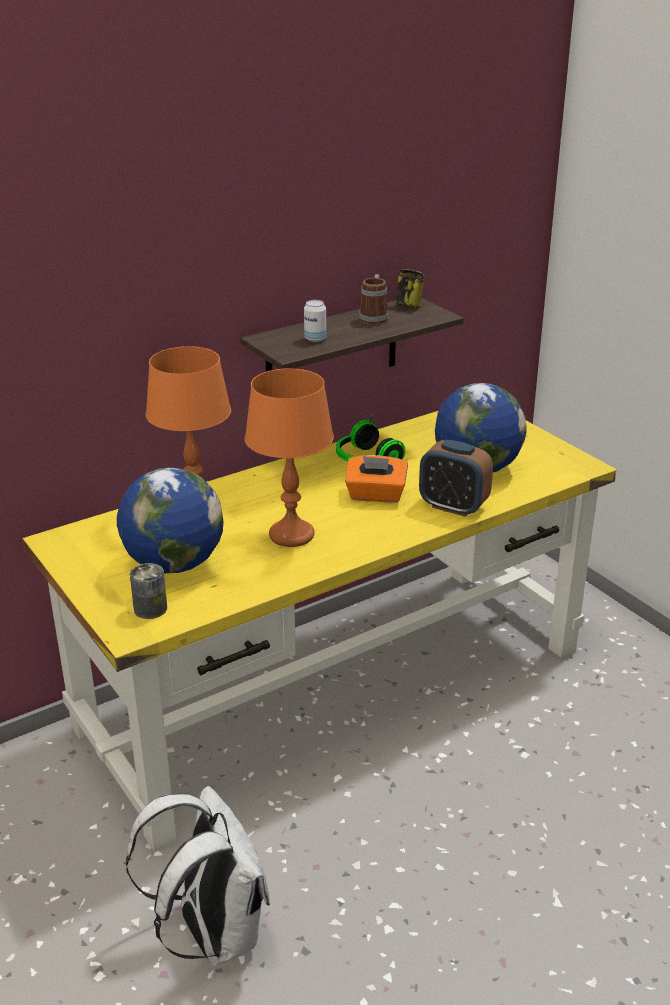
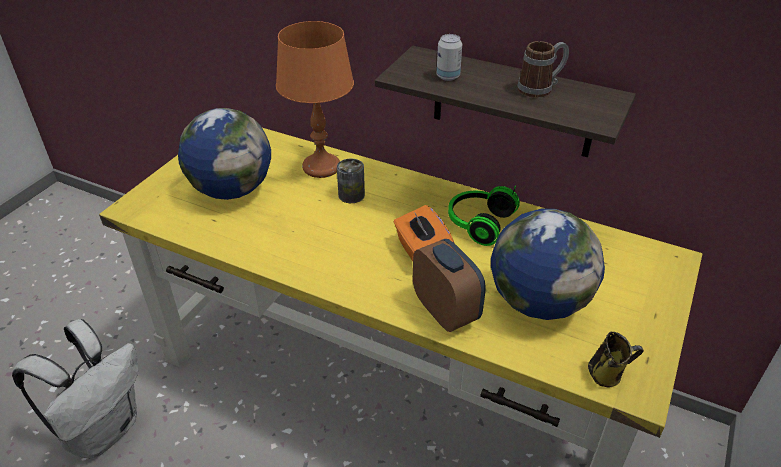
camera: 60 degrees right, 10 degrees up
(150, 609) = (166, 204): can -> can (351, 195)
(291, 534) = (315, 229): orange table lamp -> none
(409, 305) = (600, 97): mug -> mug (607, 374)
(453, 506) = (445, 311): alarm clock -> alarm clock turned 150 degrees clockwise

